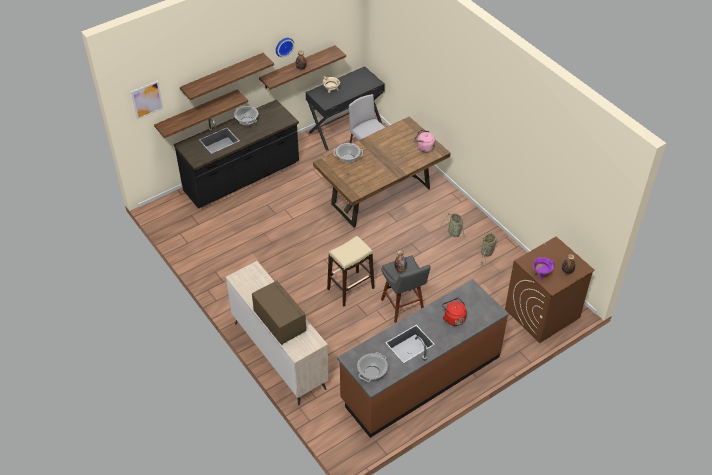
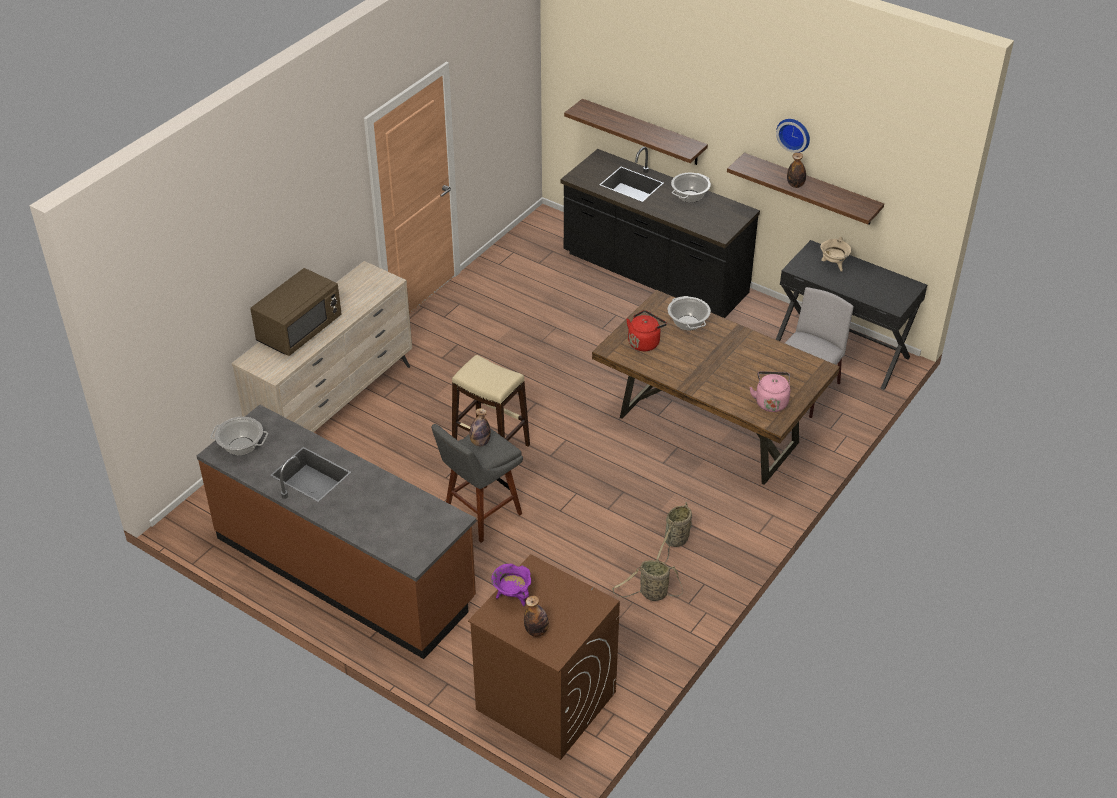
camera: 70 degrees right, 5 degrees down
(147, 100) = (580, 54): picture -> none
(222, 76) = (690, 105): shelf -> none
(453, 318) = (380, 512): red kettle -> red kettle (644, 342)

